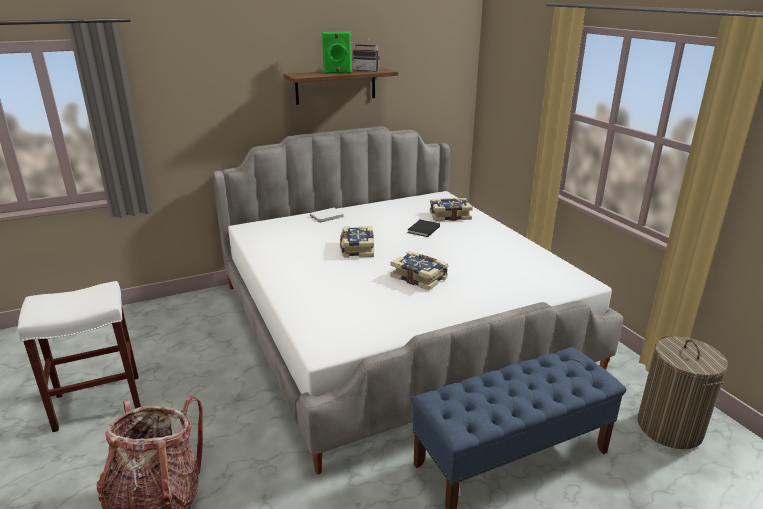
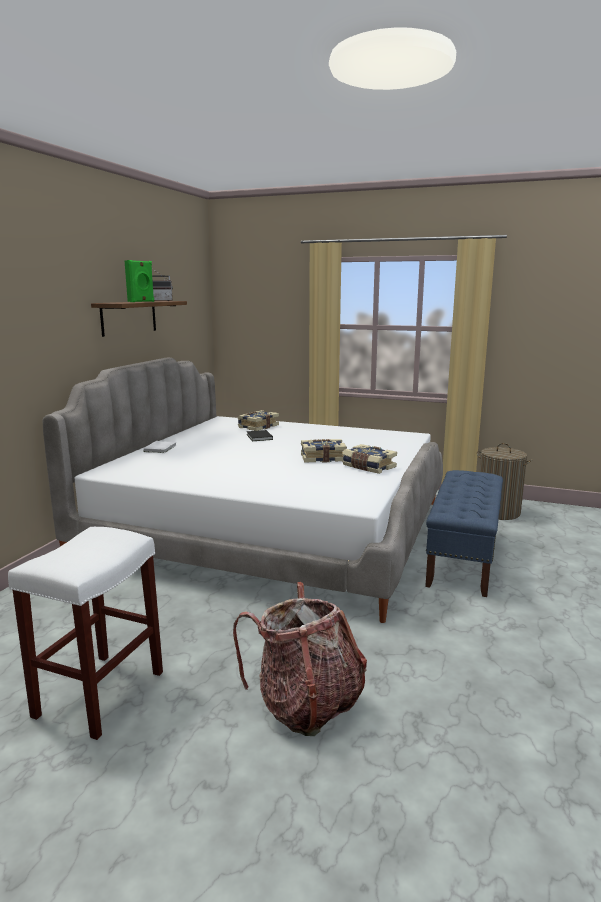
camera: 45 degrees left, 10 degrees down
(356, 249) = (239, 458): book -> book (368, 467)

